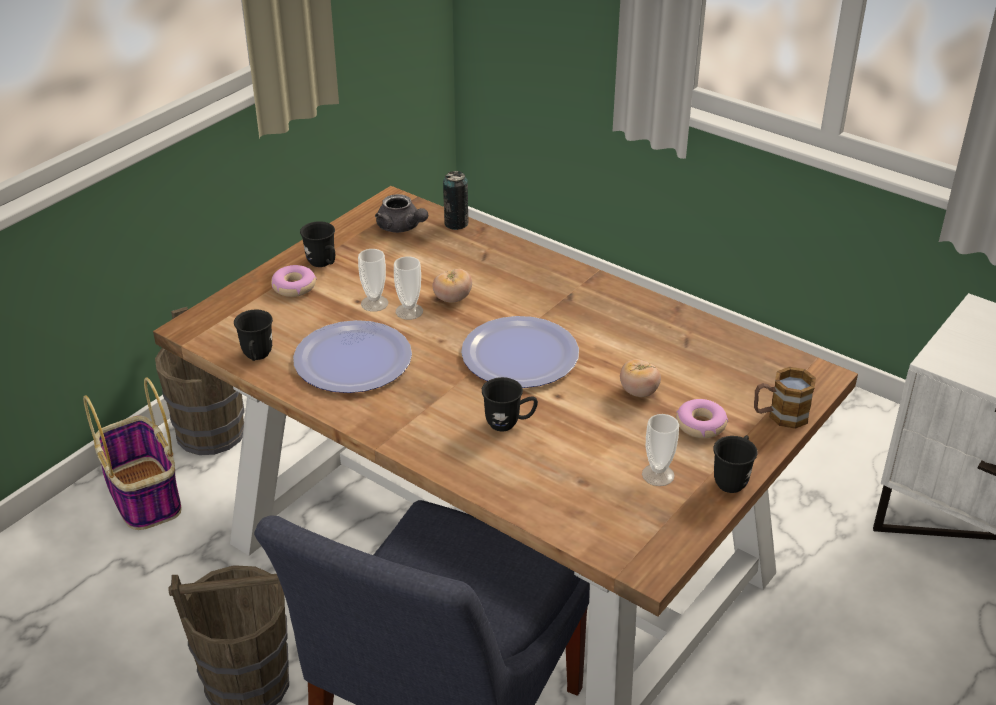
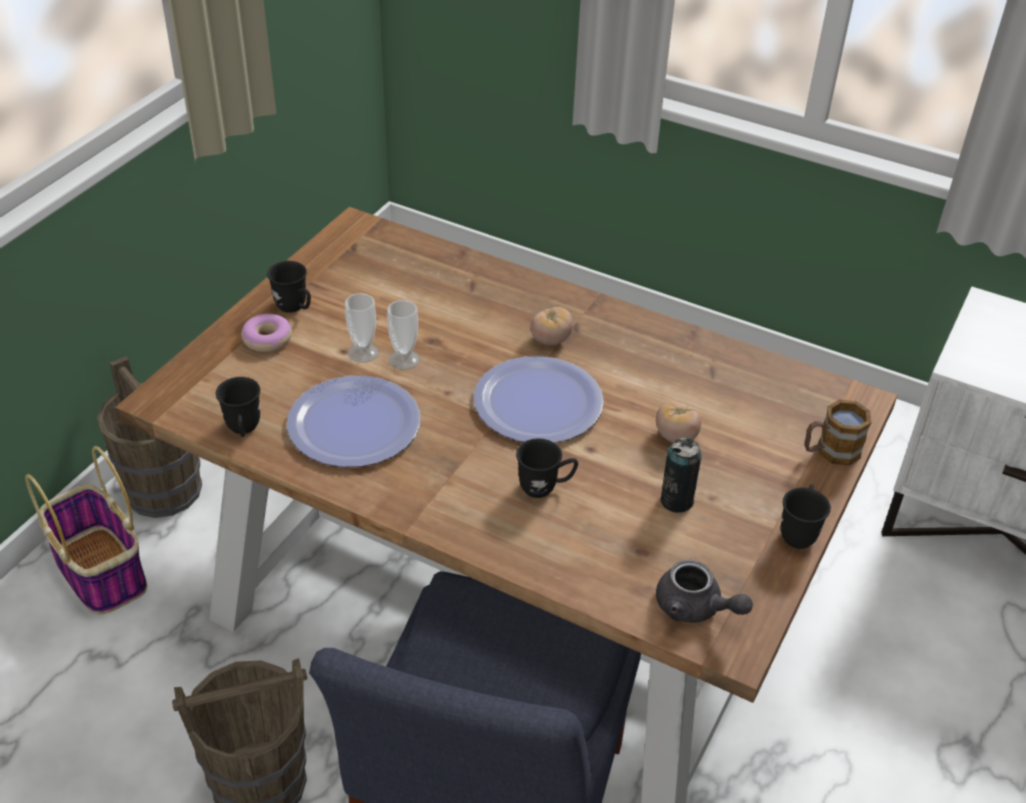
camera: 10 degrees left, 5 degrees up
(401, 228) = (373, 257): grey teapot -> grey teapot (695, 608)
(452, 299) = (448, 340): tomato -> tomato (550, 340)
(456, 223) = (432, 248): can -> can (676, 500)
(658, 475) = (719, 535): cup -> none
(701, 425) = (750, 470): donut -> none

